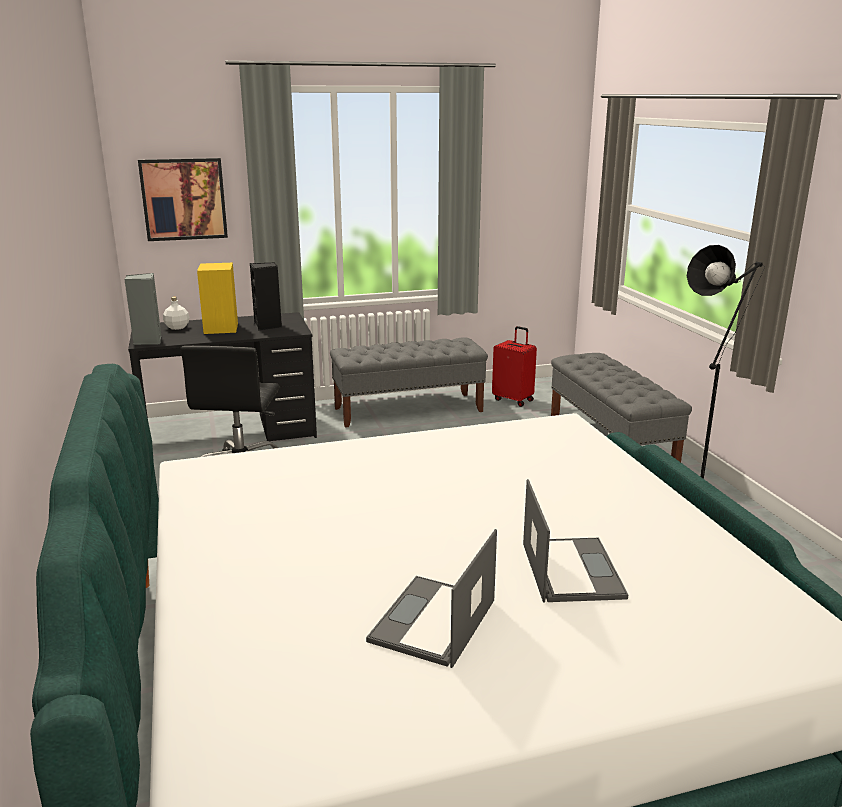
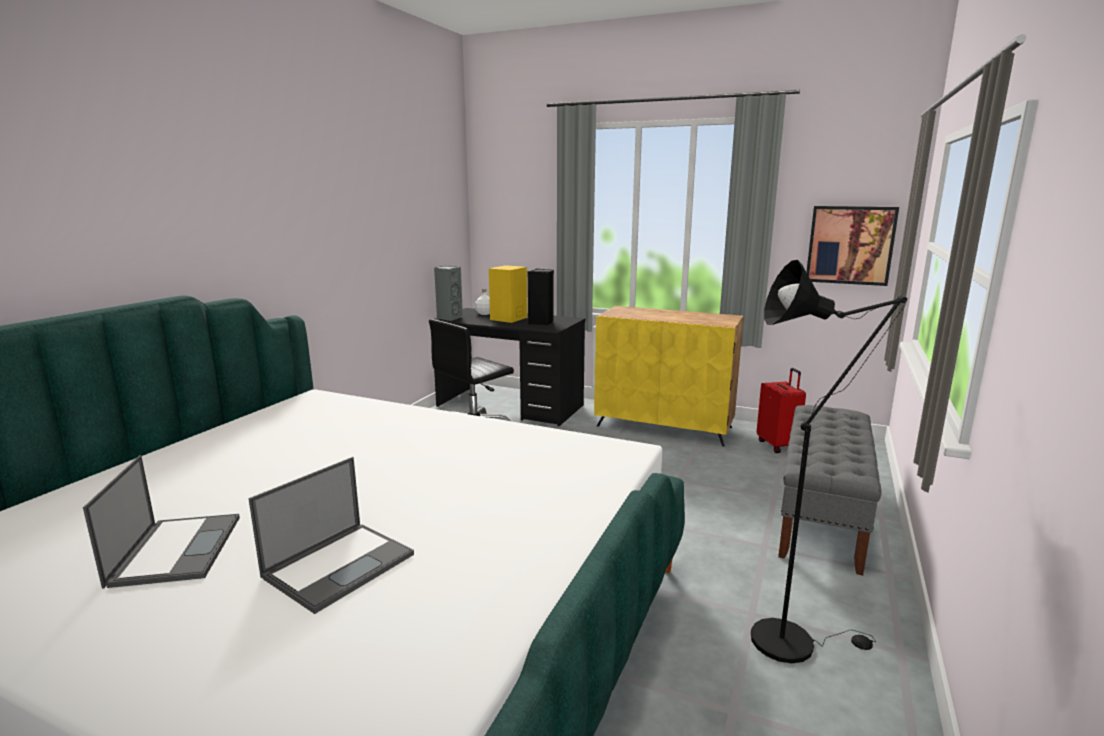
camera: 40 degrees right, 5 degrees down
(184, 199) = (516, 216): picture -> picture (850, 245)
(409, 410) = (665, 427): grey bench -> yellow cabinet
(433, 622) = (176, 549): laptop -> laptop turned 105 degrees clockwise

